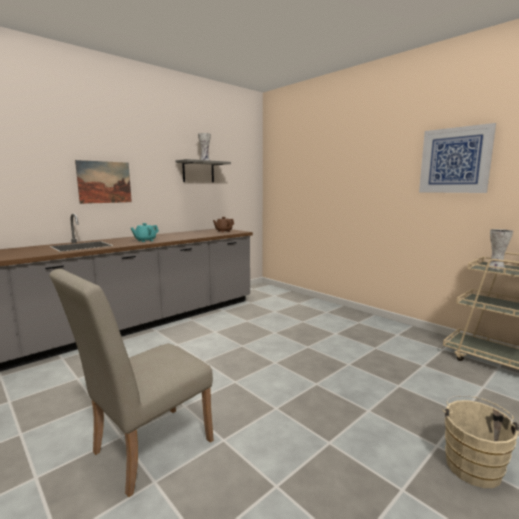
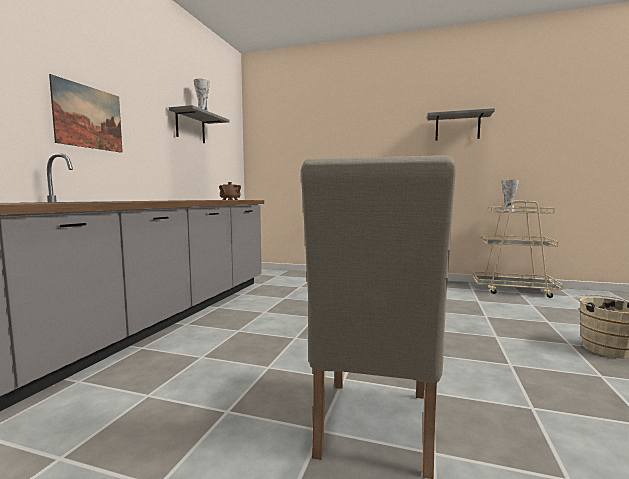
camera: 30 degrees left, 5 degrees down
(145, 240) = (164, 201): turquoise teapot -> none
(455, 160) = (457, 127): picture -> grey shelf

